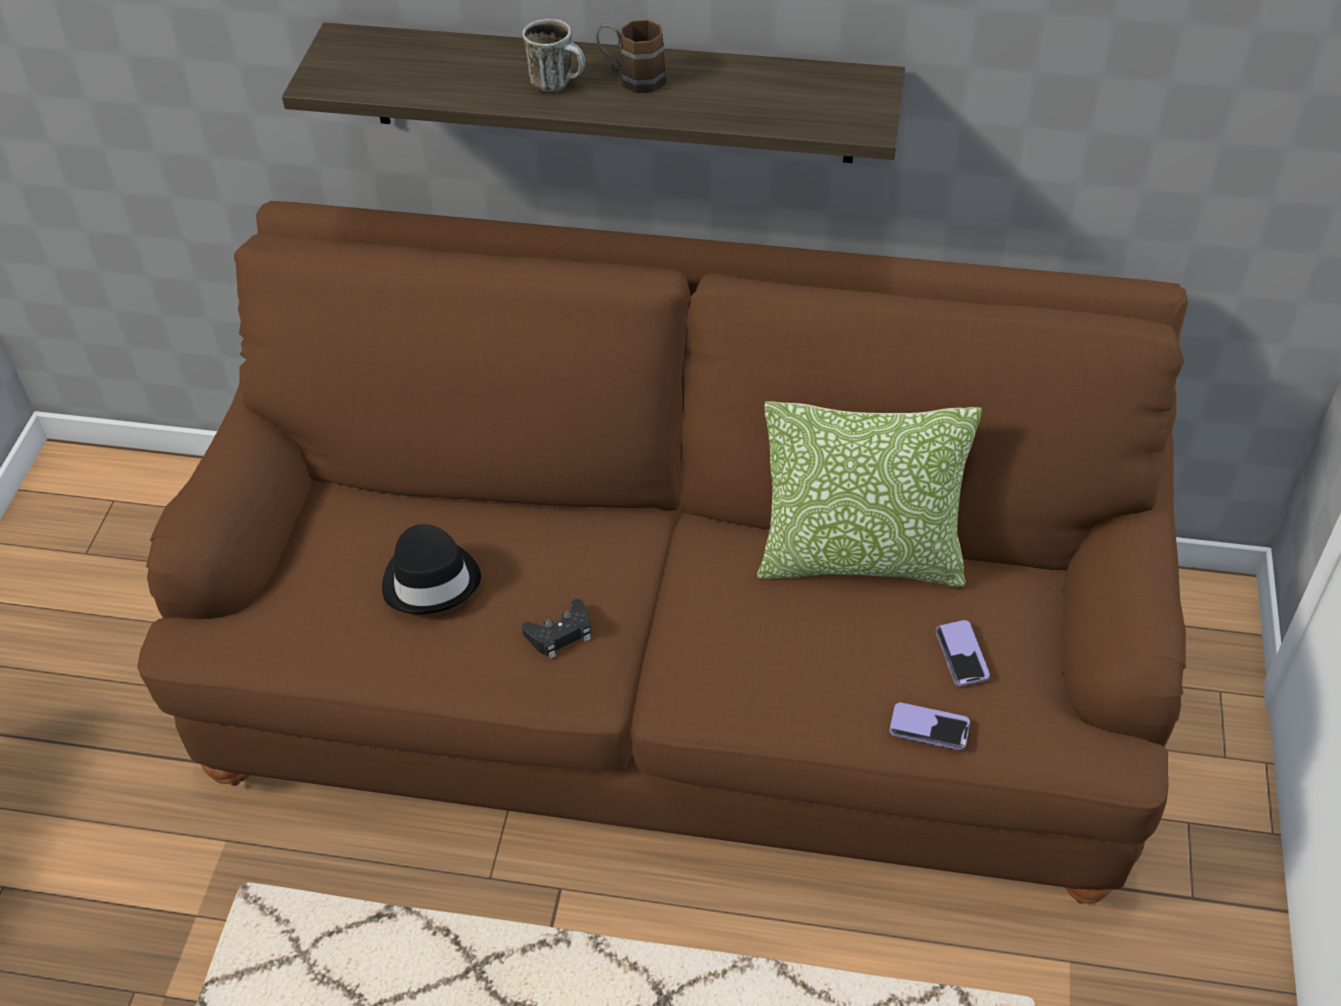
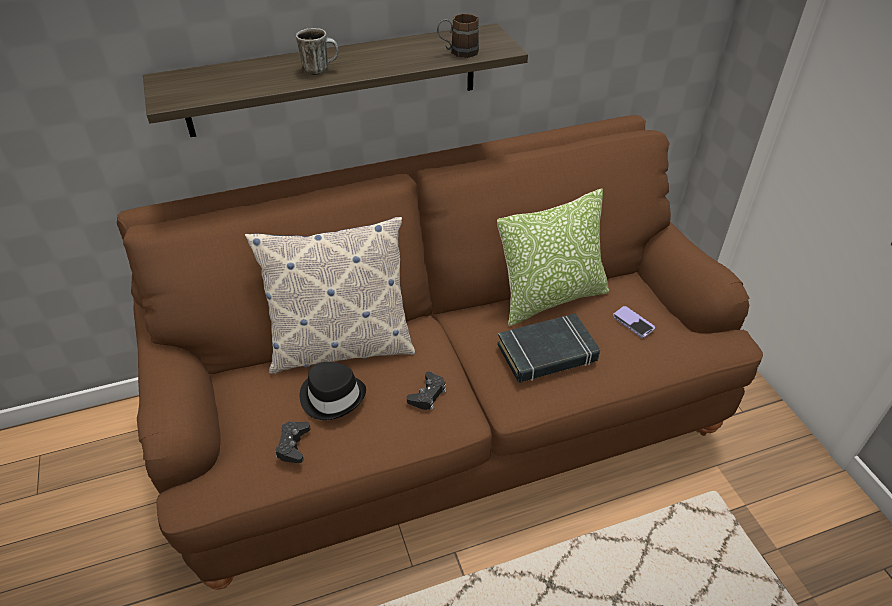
camera: 30 degrees left, 5 degrees down
(339, 627) = (293, 445): none -> black game controller
(496, 510) = (341, 346): none -> pillow
(632, 78) = (360, 58): brown mug -> brown mug (458, 52)
(780, 646) = (547, 353): none -> black book
(929, 728) = (646, 363): phone -> none

